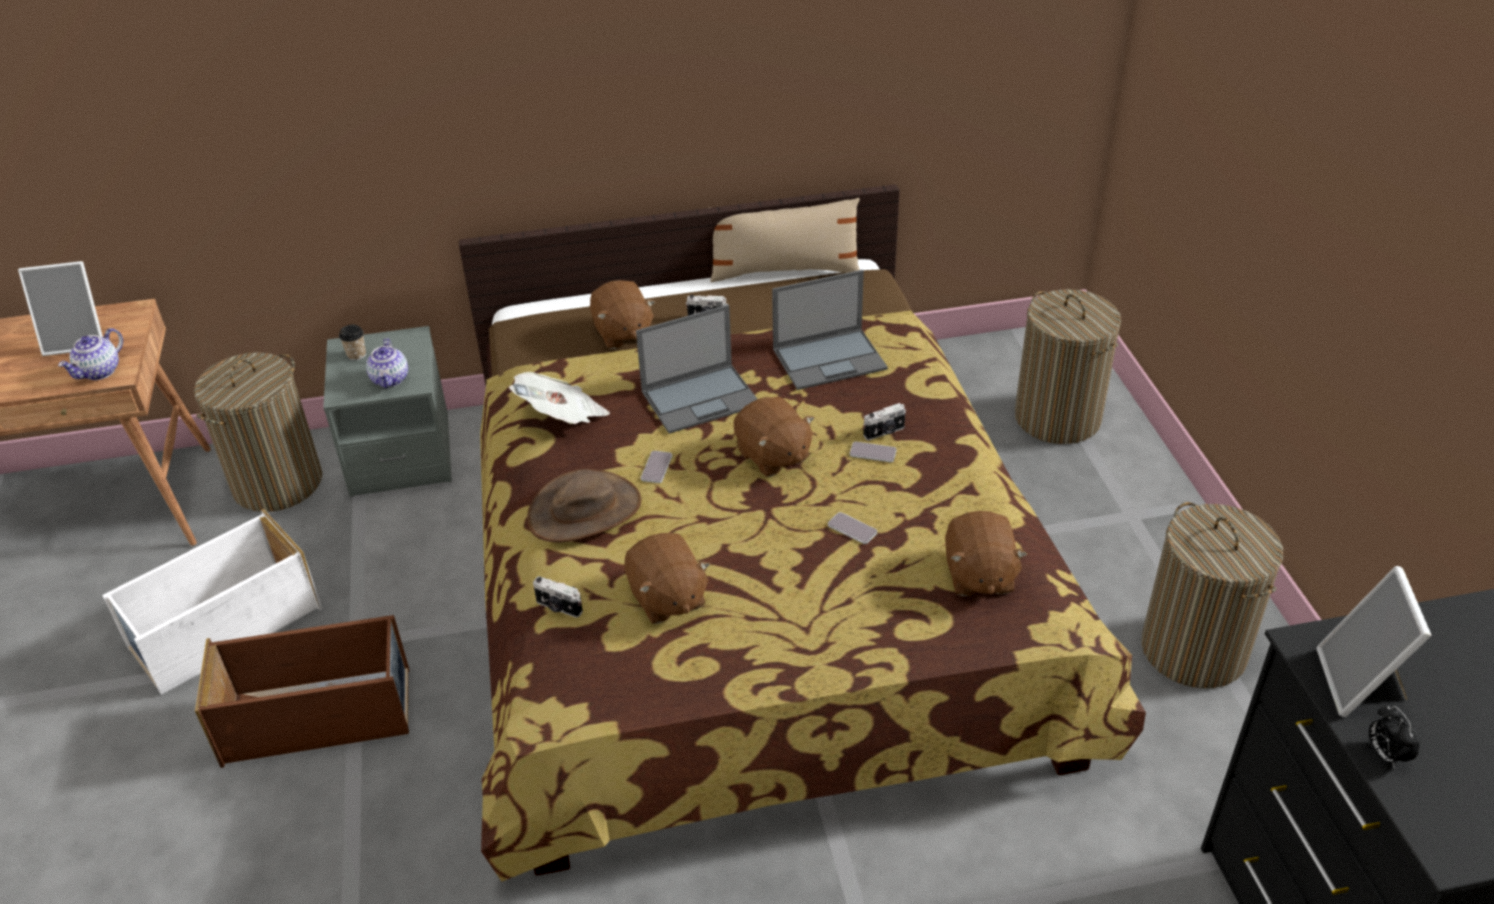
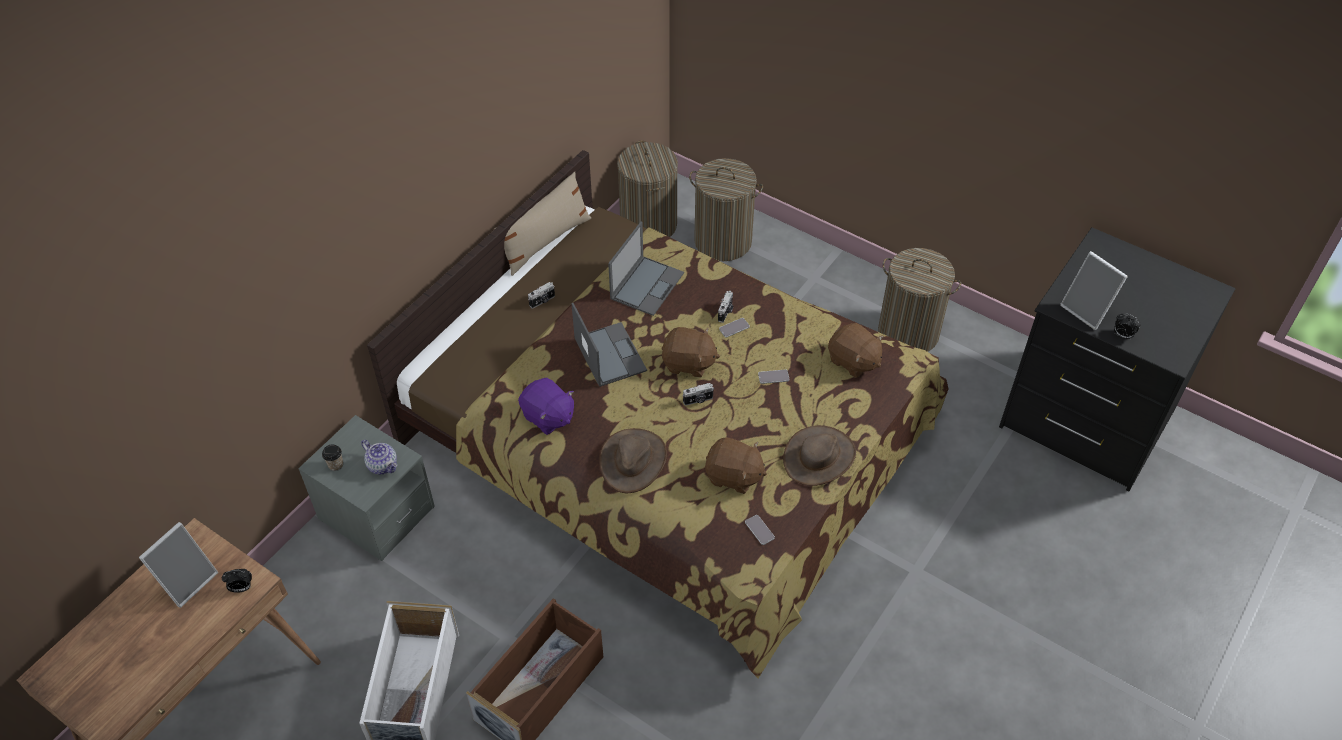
camera: 45 degrees left, 10 degrees up
(99, 372) = (241, 588): teapot -> alarm clock
(277, 483) = (318, 587): laundry basket -> laundry basket (648, 225)
(558, 608) = (688, 520): camera -> camera (698, 400)
(563, 417) = (548, 417): newspaper -> purple plush toy
(622, 333) = (506, 342): brown plush toy -> none
(656, 467) = (638, 411): phone -> phone (759, 530)
(701, 398) = (609, 354): laptop -> laptop turned 45 degrees counterclockwise
(792, 648) = (819, 457): none -> brown hat

